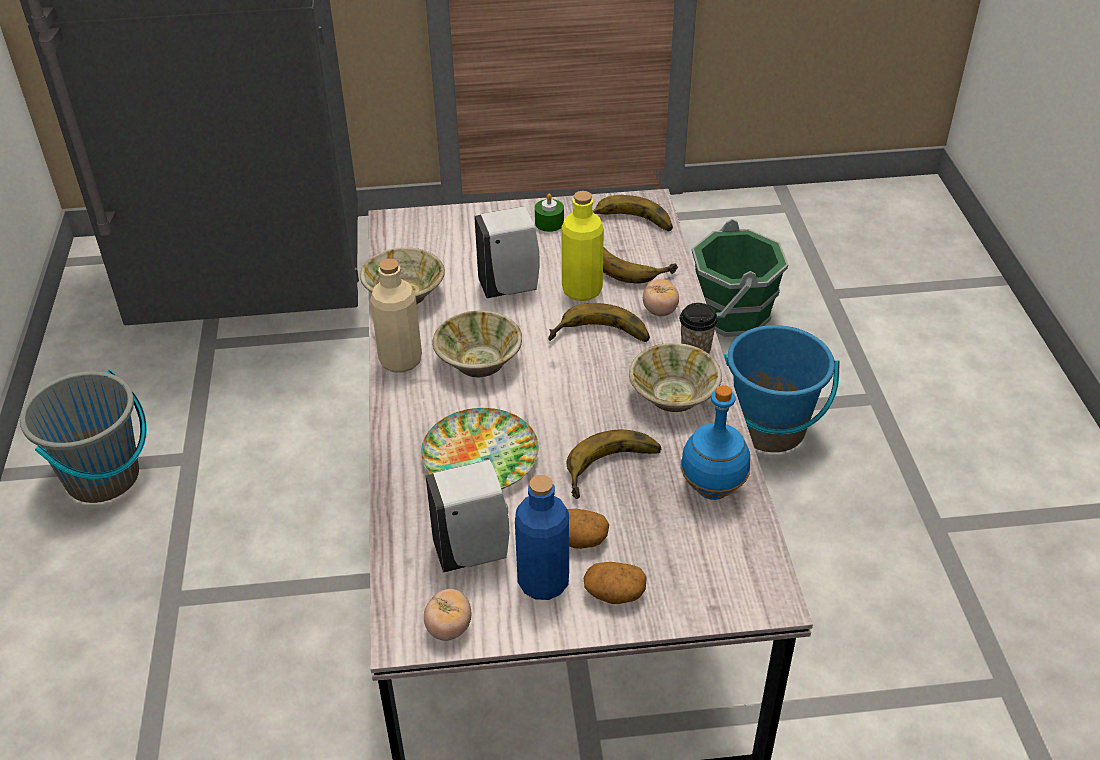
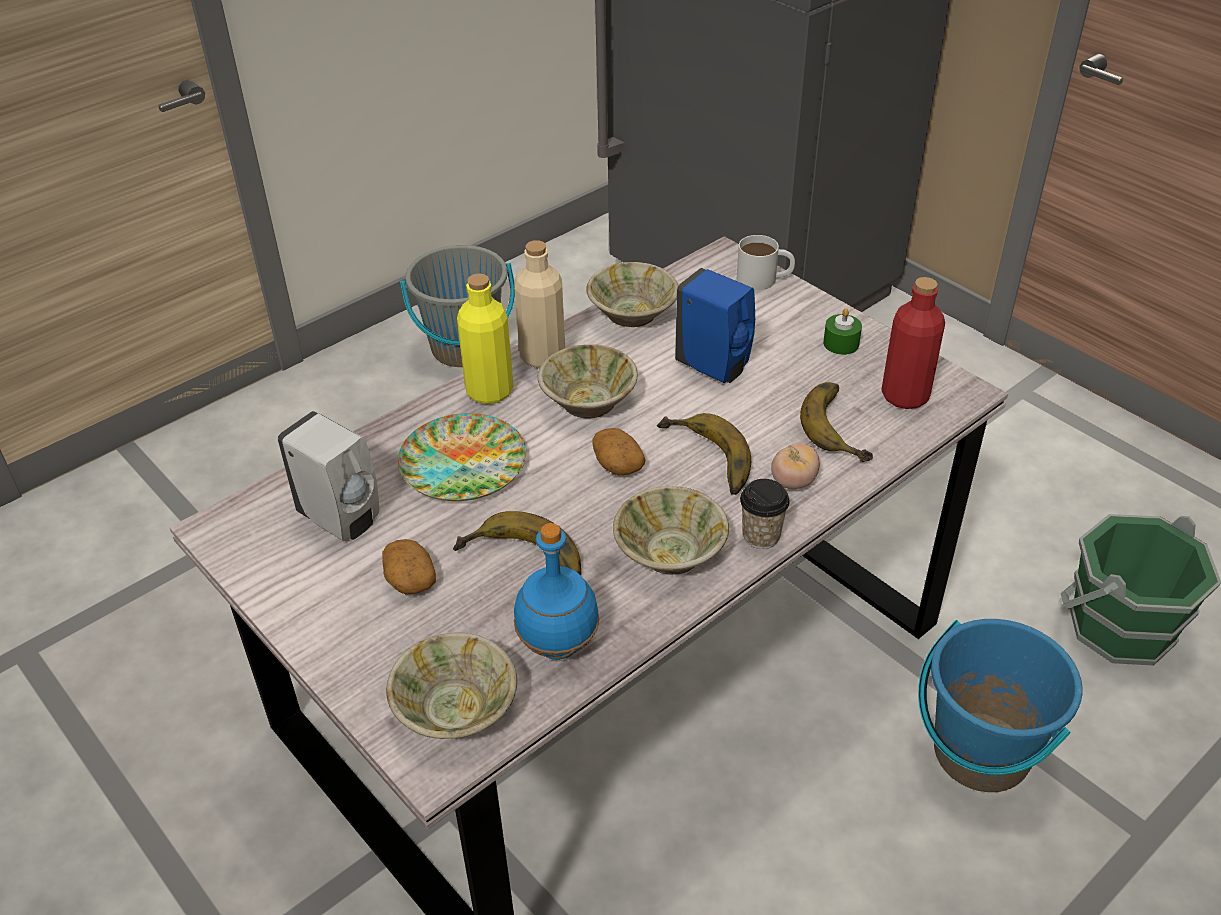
camera: 55 degrees right, 0 degrees up
(442, 218) = (764, 279): none -> white mug
(449, 628) = (242, 549): tomato -> none
(511, 287) = (715, 368): white soap dispenser -> blue soap dispenser
(543, 582) = (337, 582): blue bottle -> none
(582, 290) = (763, 414): yellow bottle -> yellow bottle (489, 391)
(614, 593) = (358, 637): potato -> potato (617, 464)
(628, 226) = (905, 396): banana -> red bottle
(730, 567) = (456, 710): none -> beige bowl

